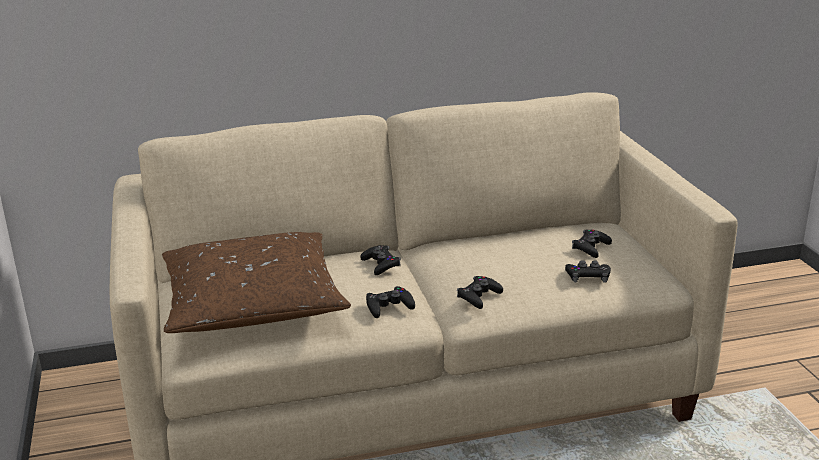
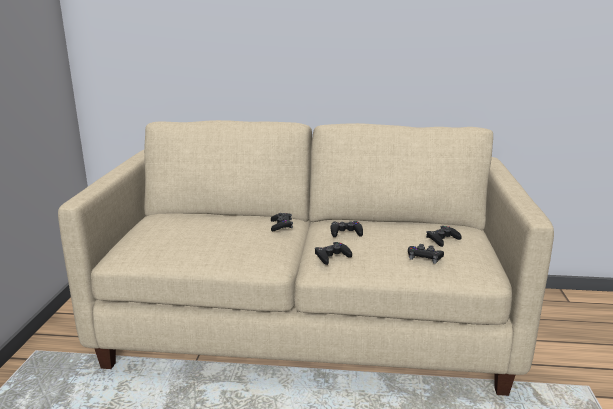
camera: 20 degrees right, 5 degrees down
(252, 302) = (179, 233): brown pillow -> none
(389, 306) = (262, 251): black game controller -> black game controller (346, 232)

